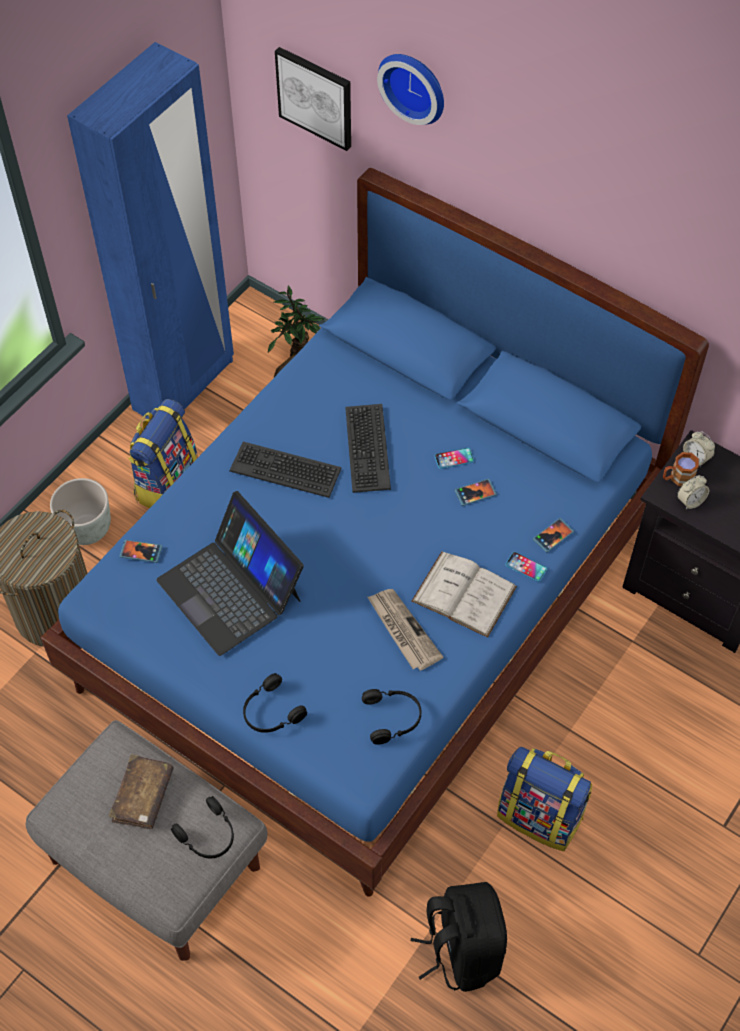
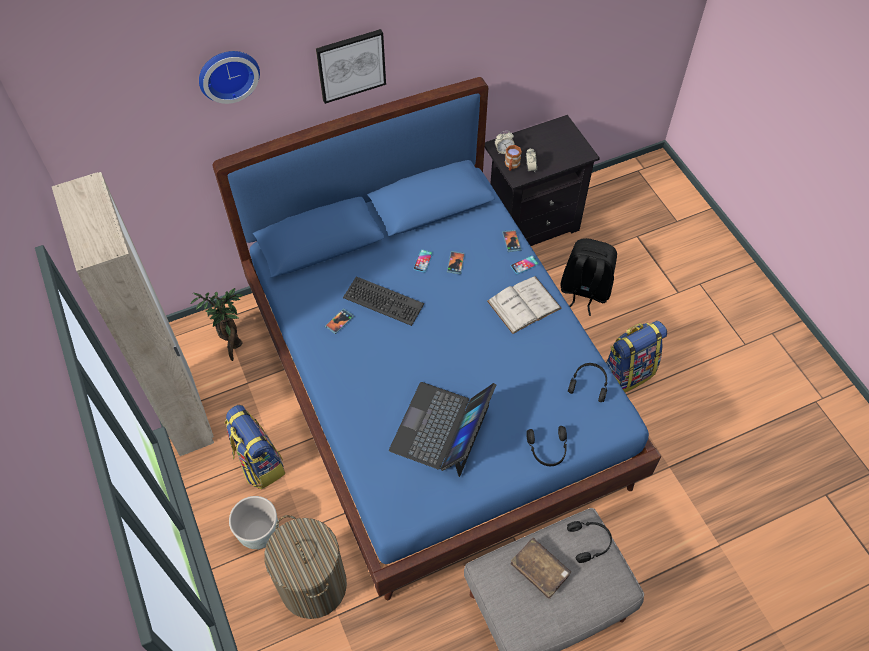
camera: 60 degrees left, 0 degrees up
(141, 552) = (375, 471): phone -> phone (339, 321)
(184, 386) = (186, 413): blue wardrobe -> beige wardrobe
(230, 589) = (441, 429): laptop -> laptop turned 120 degrees clockwise
(285, 469) = (367, 353): keyboard -> none
(315, 97) = (147, 148): picture -> picture (351, 65)
(402, 630) = (530, 349): newspaper -> none
(461, 949) = (689, 457): black backpack -> black backpack (584, 291)

